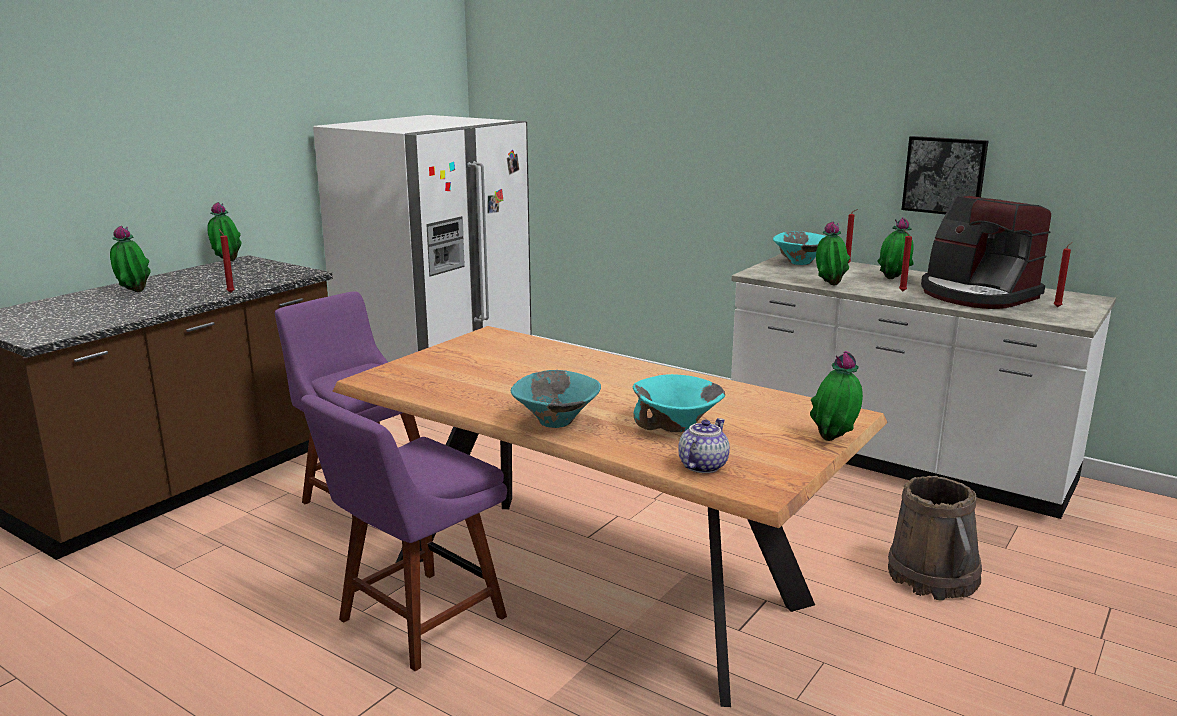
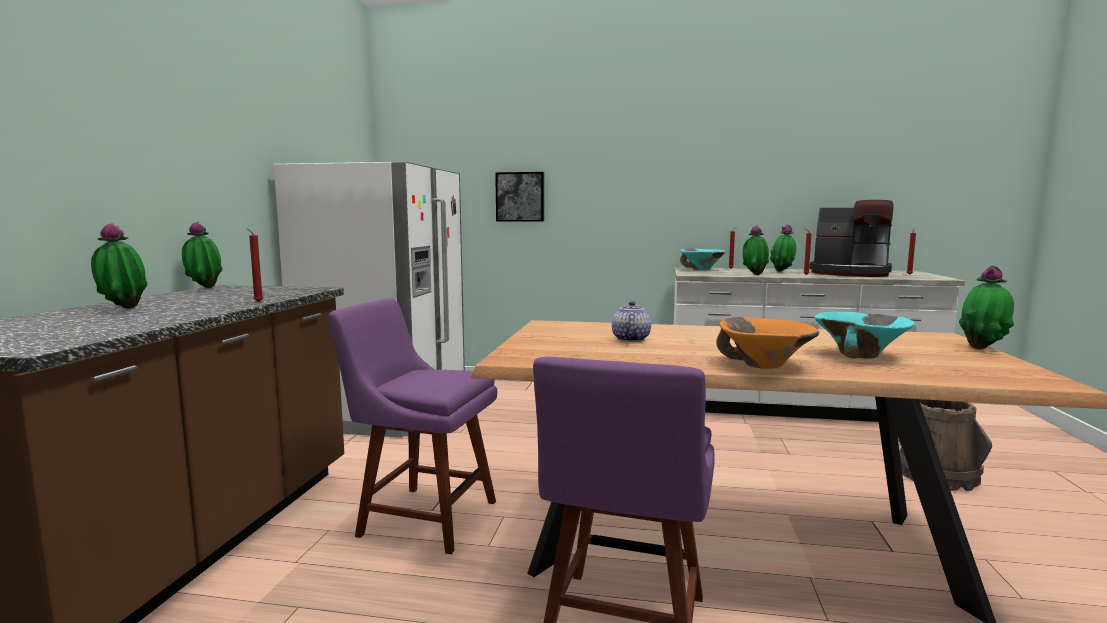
camera: 25 degrees left, 10 degrees down
(555, 423) = (764, 365): turquoise bowl -> orange bowl
(702, 466) = (959, 374): teapot -> teapot (629, 339)
(944, 175) = (793, 199): picture -> picture (520, 197)

